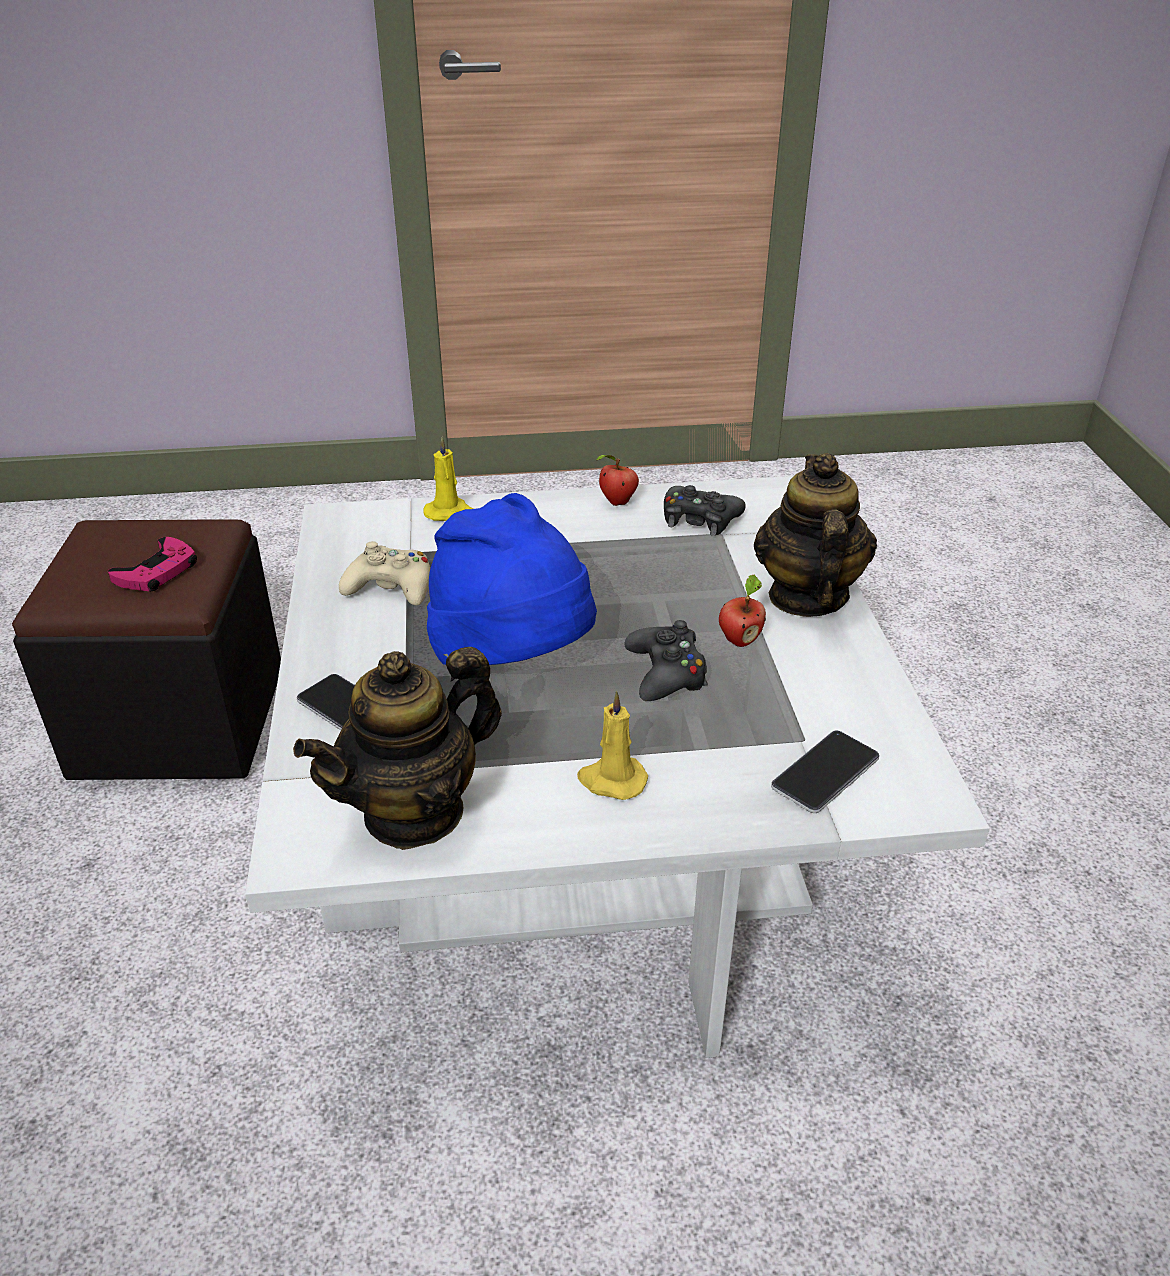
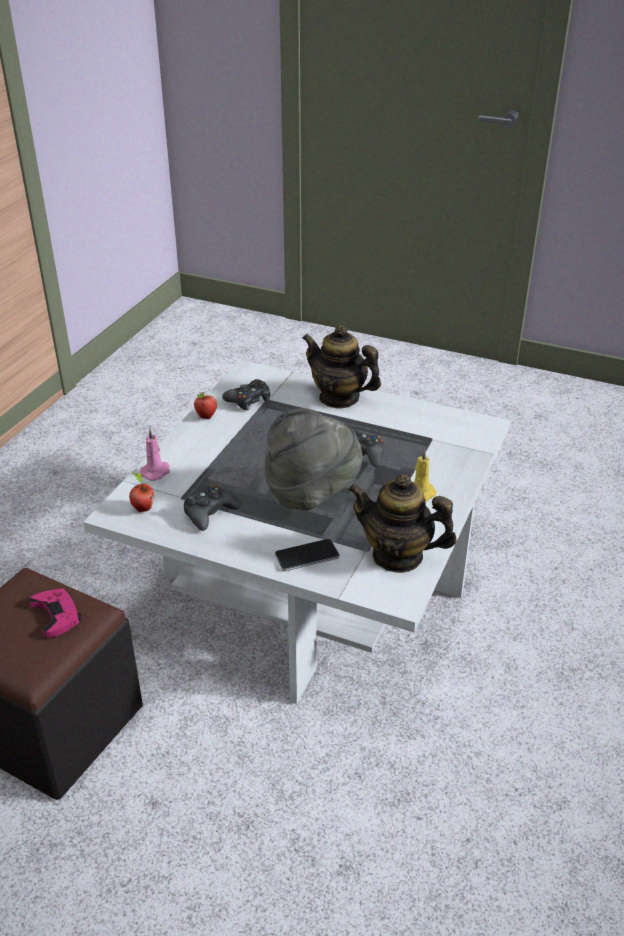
camera: 60 degrees left, 0 degrees up
(391, 587) = (209, 513): beige game controller -> black game controller
(414, 812) = (398, 556): teapot -> teapot turned 120 degrees clockwise
(450, 513) = (156, 472): yellow candle -> pink candle
(514, 659) = (311, 493): blue hat -> grey hat
(739, 640) = (354, 427): apple -> apple (142, 508)
(825, 773) = (455, 441): phone -> none

